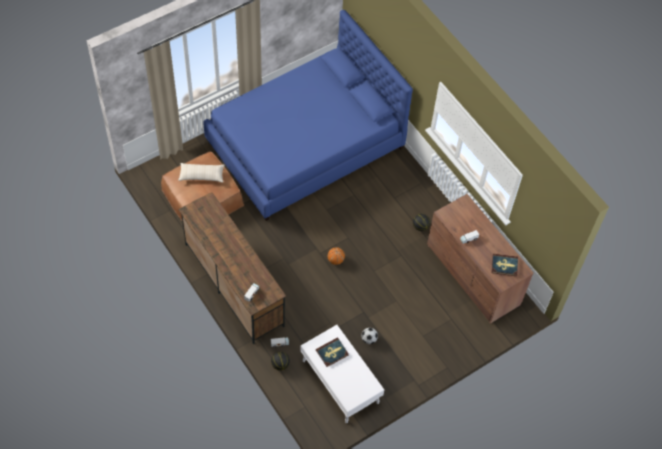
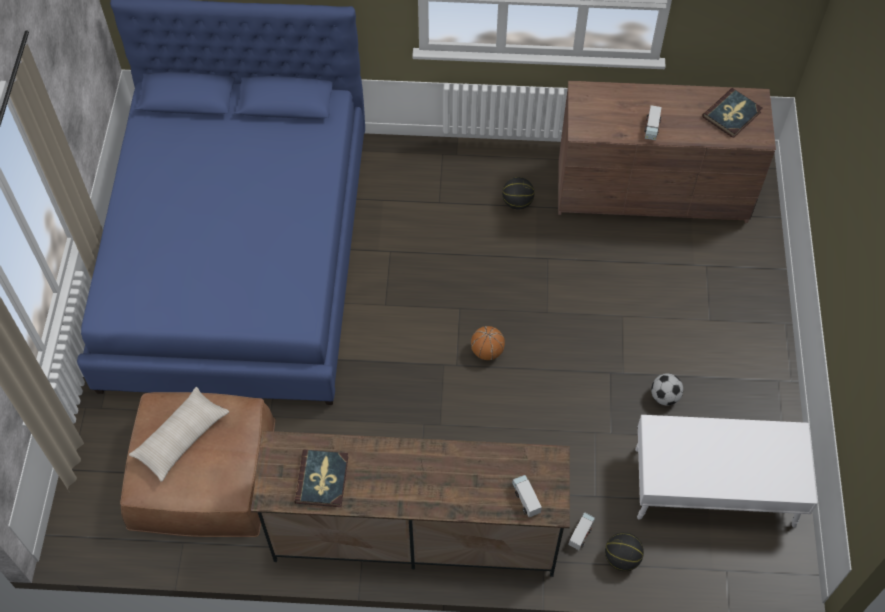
camera: 50 degrees left, 0 degrees up
(332, 353) = (691, 455): book -> book (322, 479)

